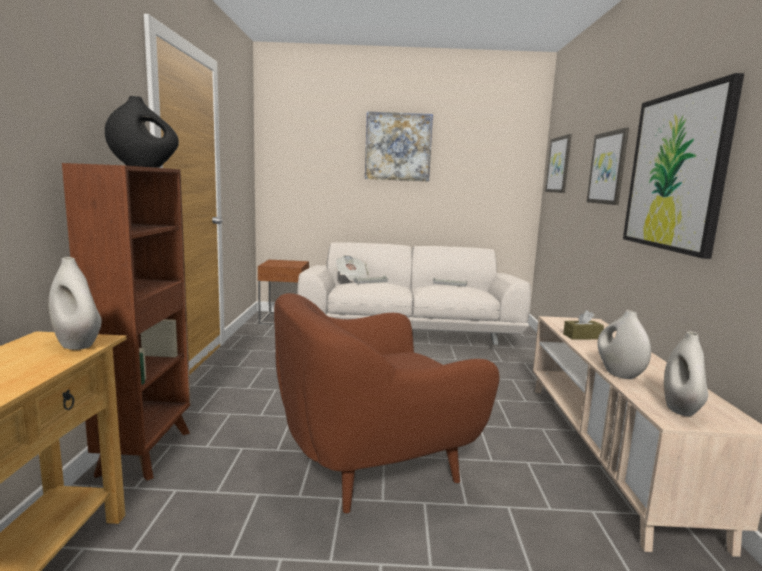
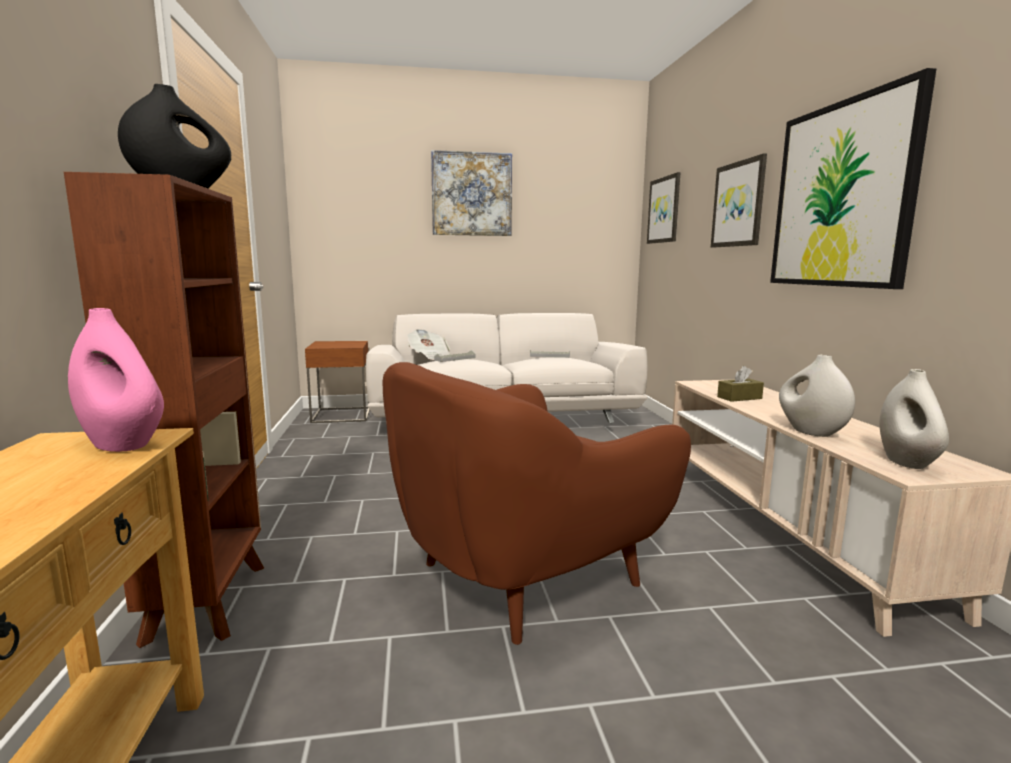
camera: 10 degrees left, 0 degrees up
(78, 344) = (123, 444): white vase -> pink vase

